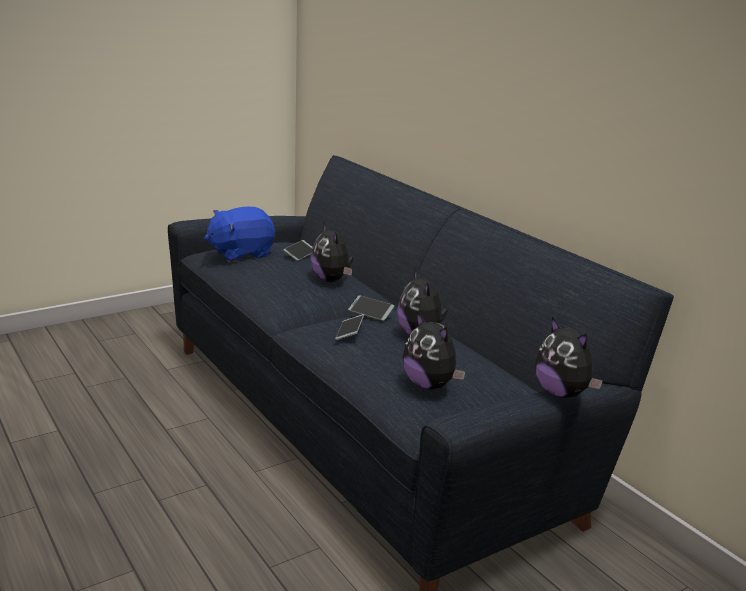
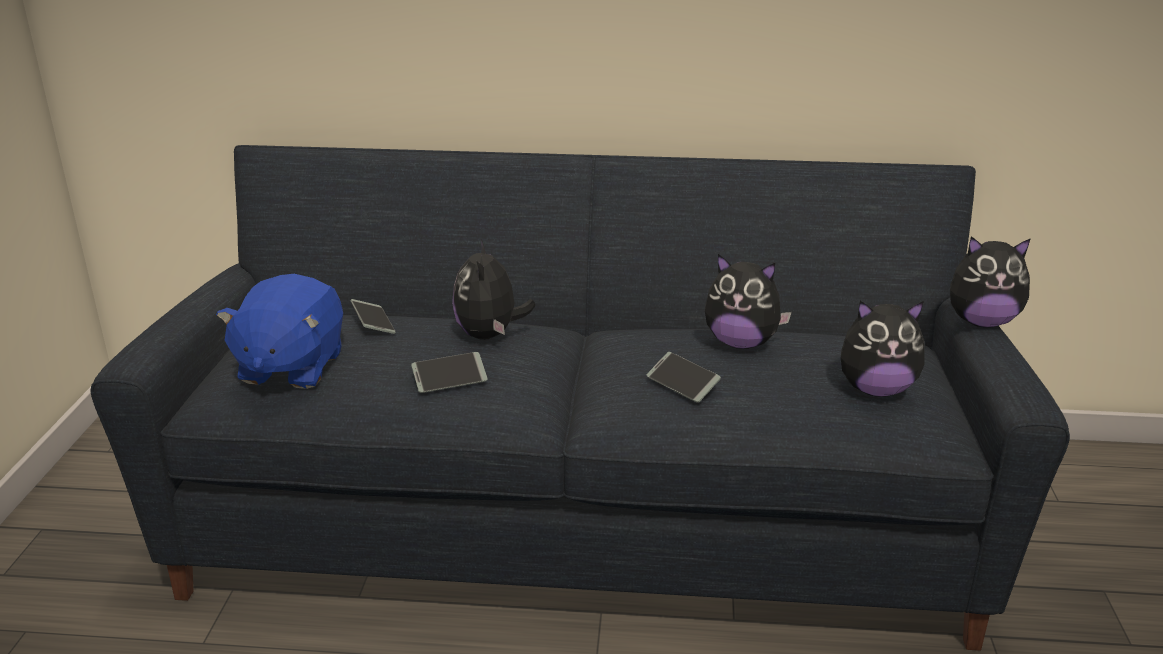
camera: 50 degrees left, 5 degrees up
(332, 280) = (490, 335): plush toy -> plush toy turned 75 degrees clockwise
(371, 312) = (636, 348): phone -> phone (449, 379)

